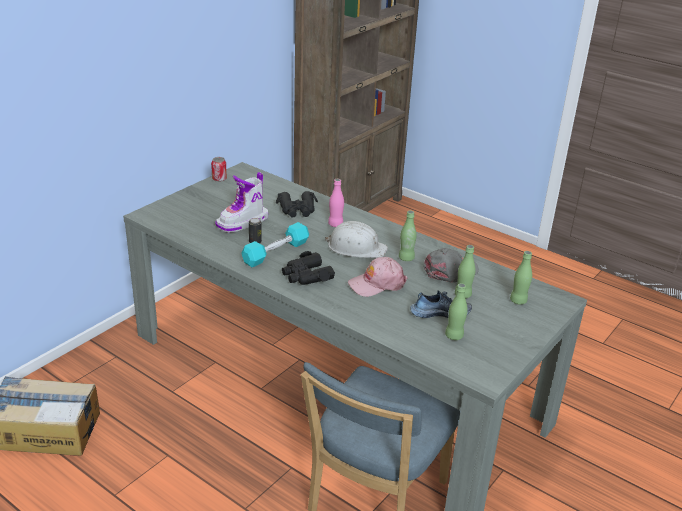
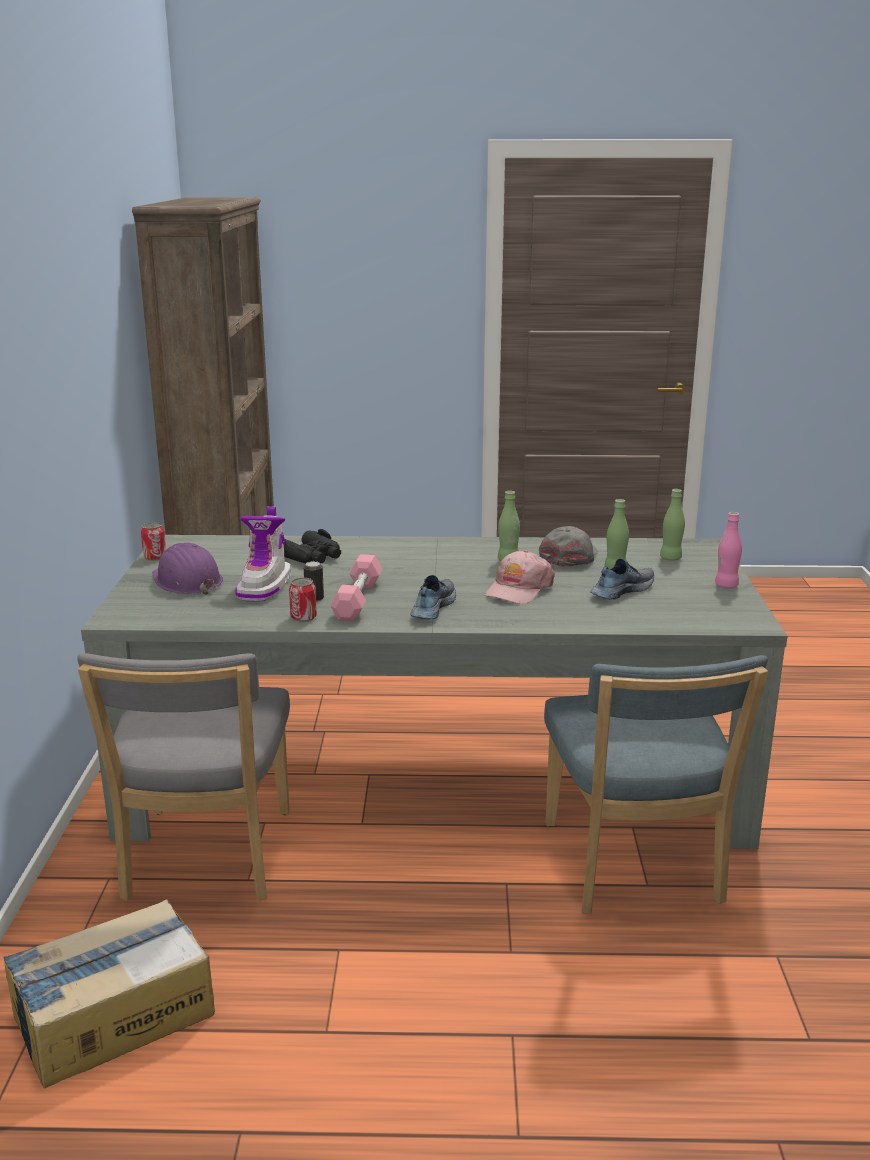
camera: 35 degrees left, 10 degrees down
(165, 369) = (205, 860): none -> grey chair
(211, 202) = (186, 581): none -> purple hard hat
(231, 253) = (303, 617): none -> can
(276, 252) = (358, 600): turquoise dumbbell -> pink dumbbell
(306, 276) = (431, 608): black binoculars -> shoe
(335, 224) = (380, 556): pink bottle -> pink bottle (726, 585)
(356, 248) = (440, 568): white hard hat -> none
(454, 336) = (666, 603): green bottle -> none

